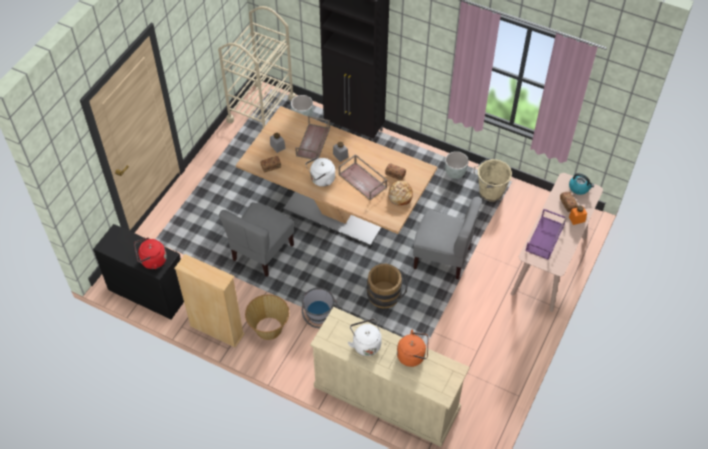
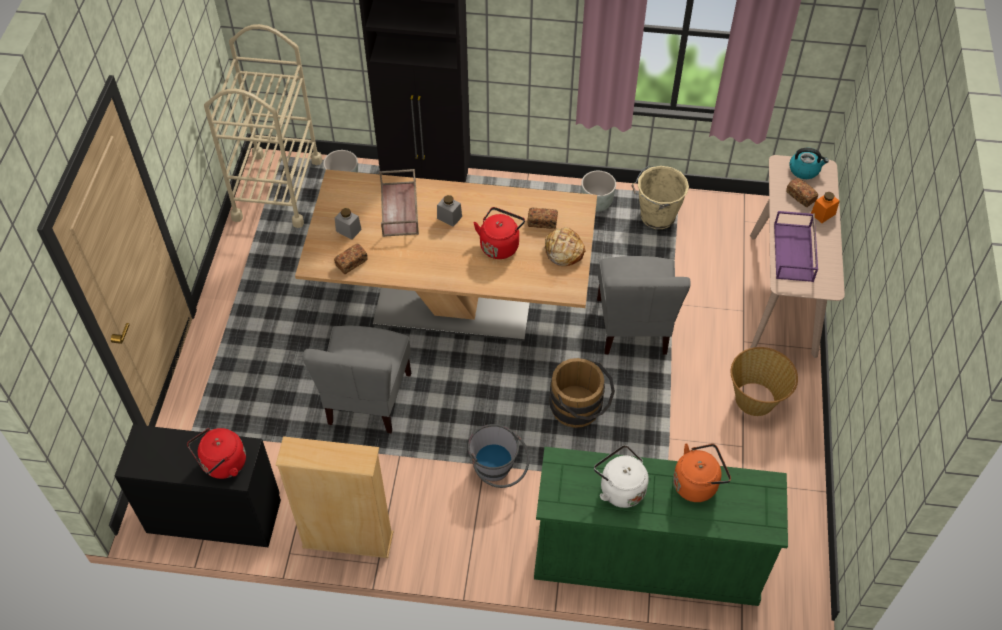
camera: 20 degrees left, 0 degrees up
(269, 328) = (428, 512): basket -> basket (755, 399)
(321, 180) = (437, 261): white kettle -> none
(363, 181) = (500, 245): brown tray -> red kettle
(385, 397) = (645, 558): beige dresser -> green dresser
(442, 257) = (633, 326): grey chair -> grey chair turned 90 degrees clockwise

